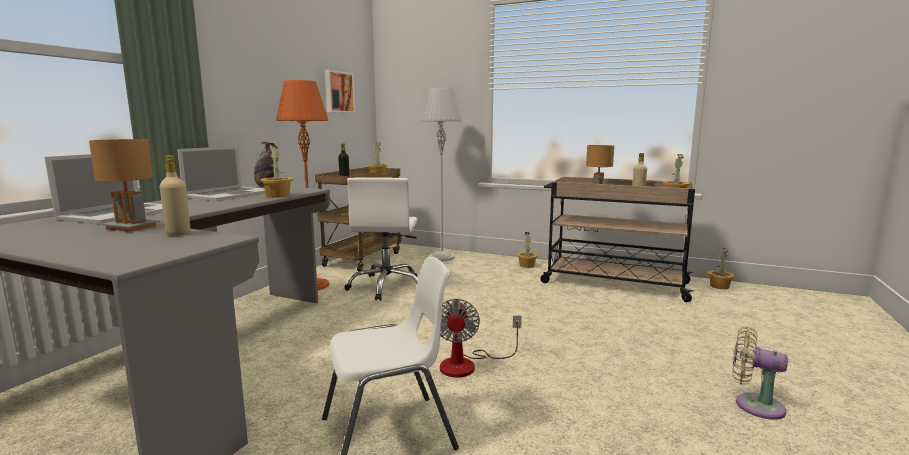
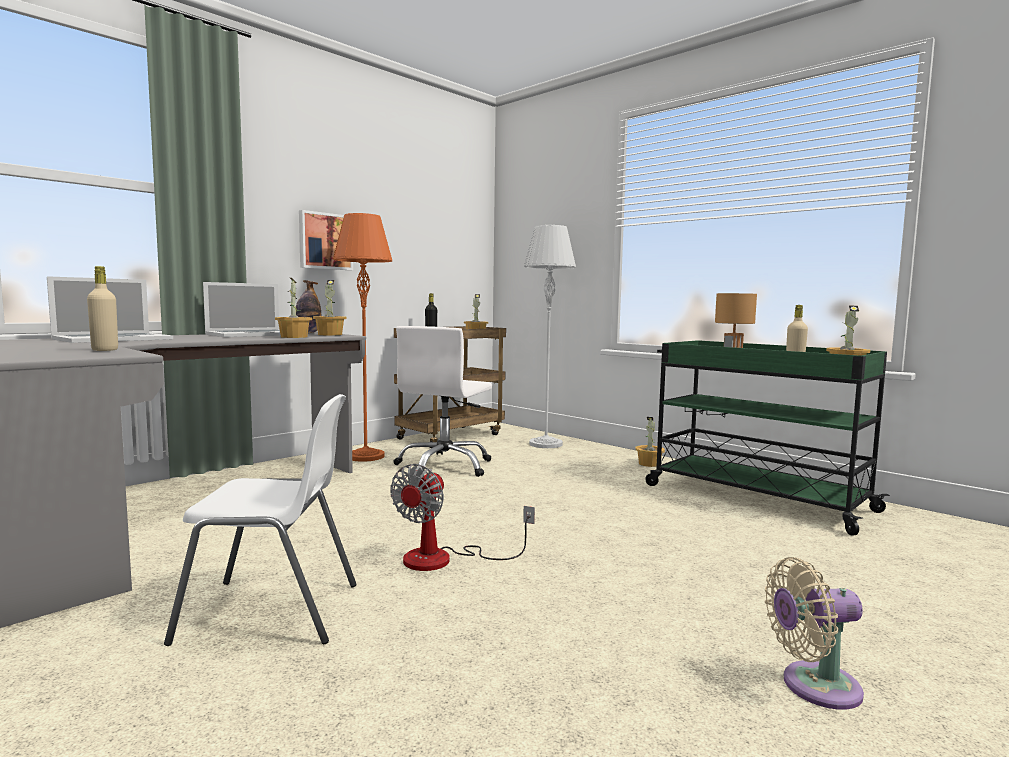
camera: 20 degrees right, 5 degrees down
(131, 227) = (85, 345): brown table lamp -> none
(338, 92) = (437, 234): picture -> picture (325, 241)
(612, 283) = (754, 497): beige cart -> green cart
(719, 286) = (936, 523): potted plant -> potted plant (330, 334)
(754, 405) = (813, 686): beige fan -> beige fan turned 60 degrees counterclockwise

